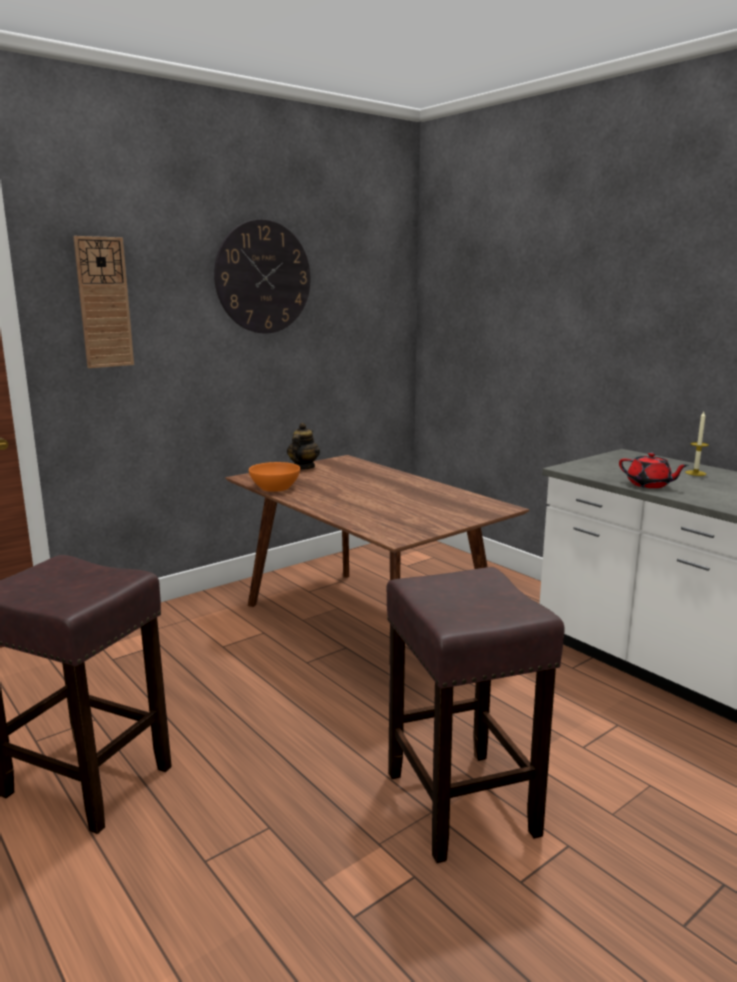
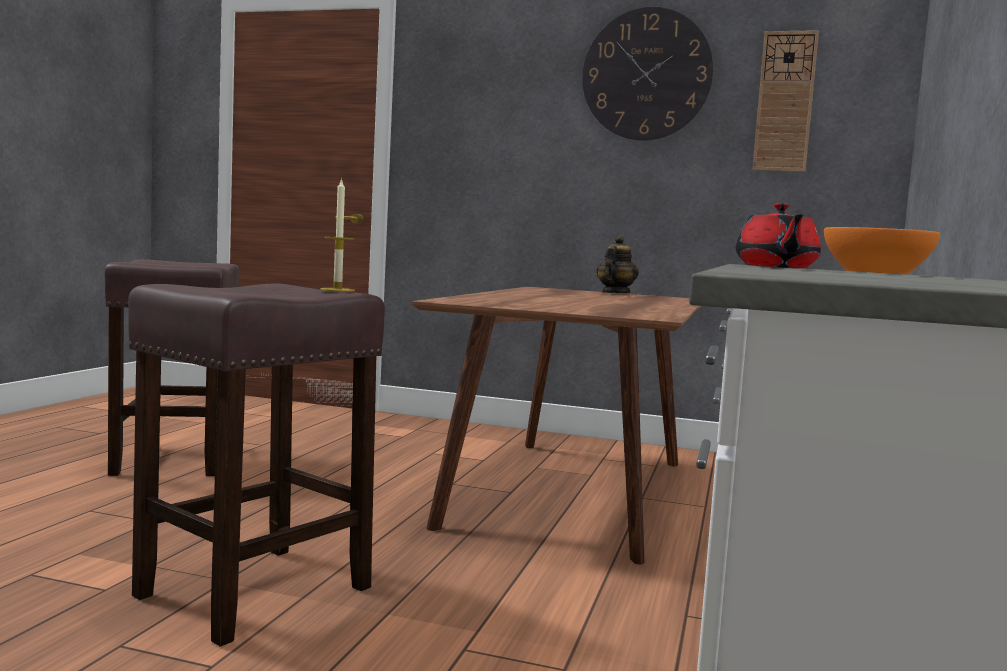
camera: 55 degrees right, 10 degrees down
(104, 303) = (464, 99): wall clock -> wall clock (785, 102)
(275, 487) = (527, 290): orange bowl -> orange bowl (876, 272)
(303, 467) = (615, 293): teapot -> teapot turned 45 degrees counterclockwise
(695, 473) = (950, 278): candle -> candle (337, 290)

